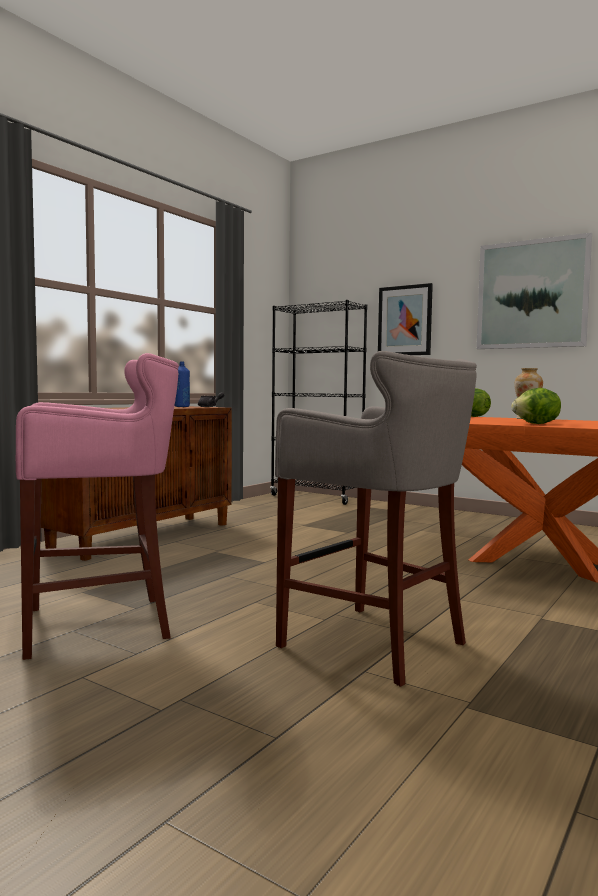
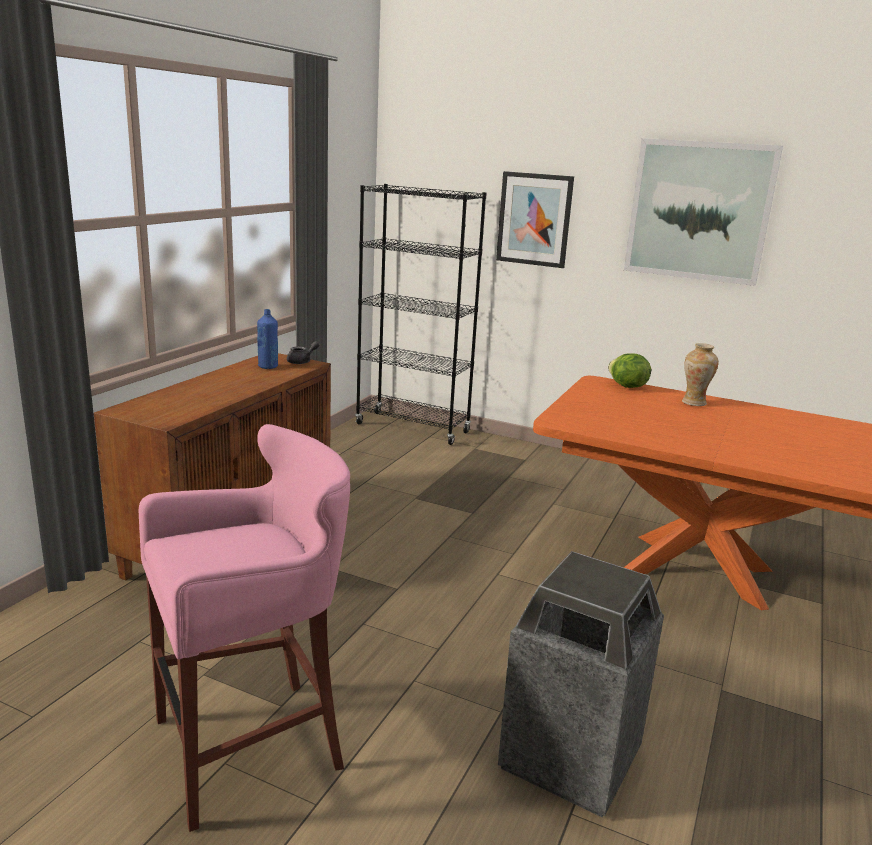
camera: 10 degrees left, 15 degrees up
(377, 644) = (570, 759): grey stool -> trash can
(537, 424) = (722, 447): lettuce -> none

